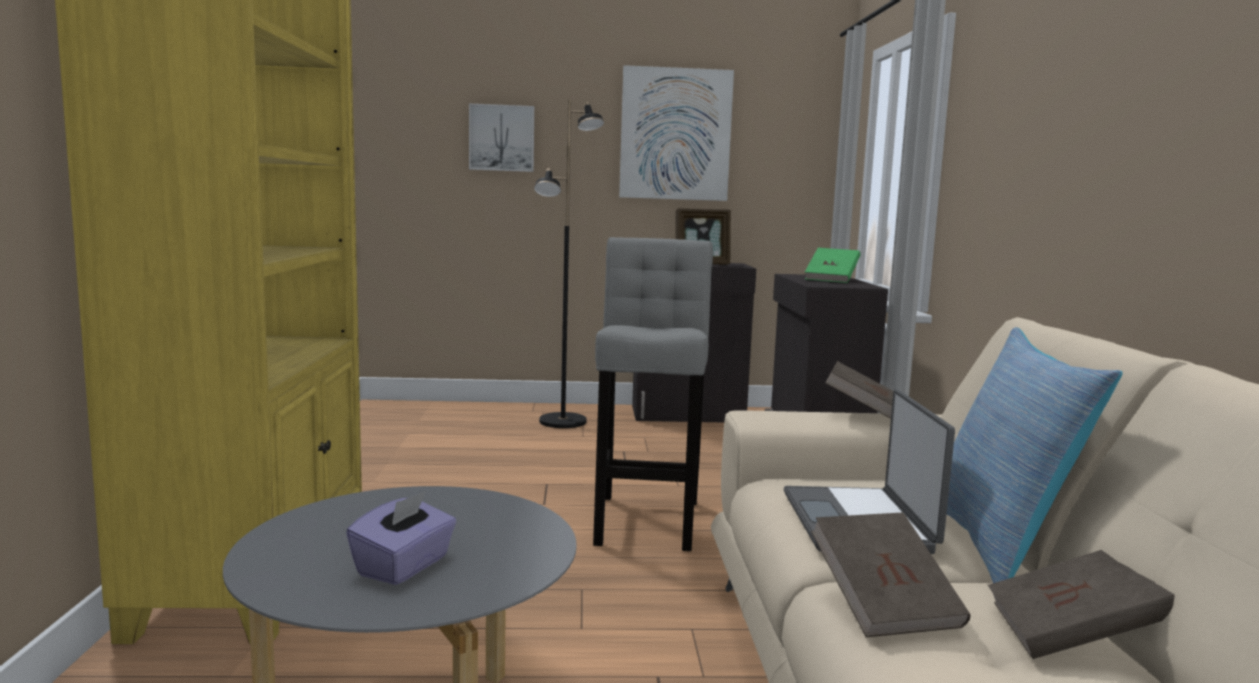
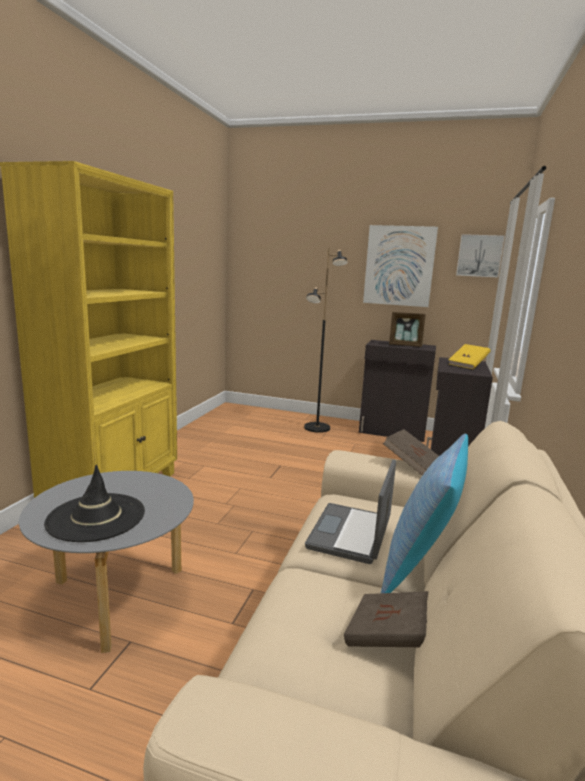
camera: 20 degrees right, 5 degrees up
(404, 566) = (96, 517): purple tissue box -> black hat
(502, 138) = (300, 267): picture -> picture (479, 256)
(647, 519) = (317, 495): grey stool -> none
(831, 279) = (468, 365): green book -> yellow book
(884, 604) = (304, 590): brown book -> none

